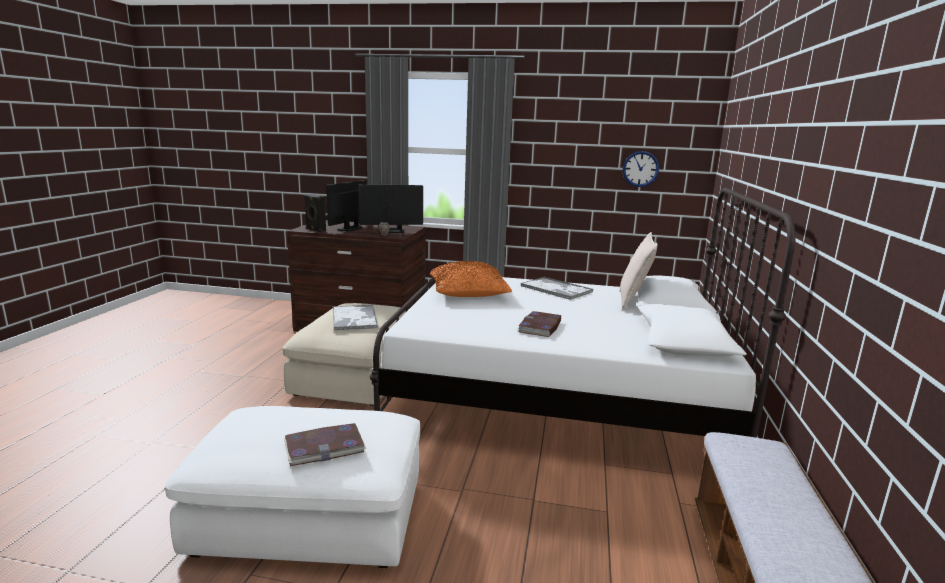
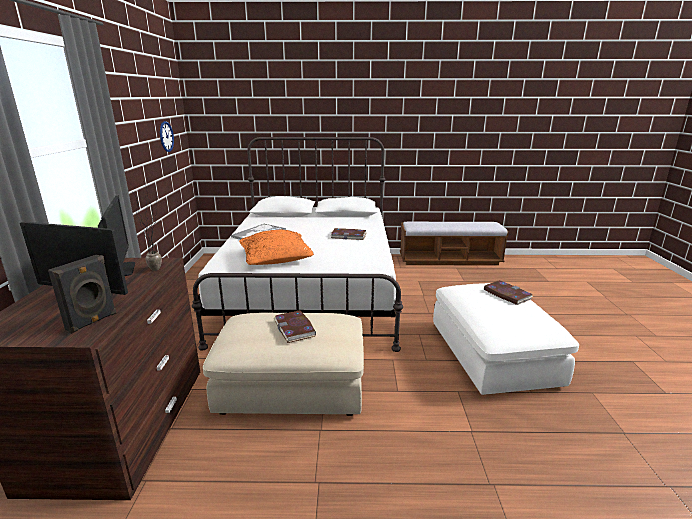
camera: 100 degrees left, 5 degrees up
(354, 318) = (295, 328): tray -> book
(633, 301) = (283, 218): beige pillow -> none

